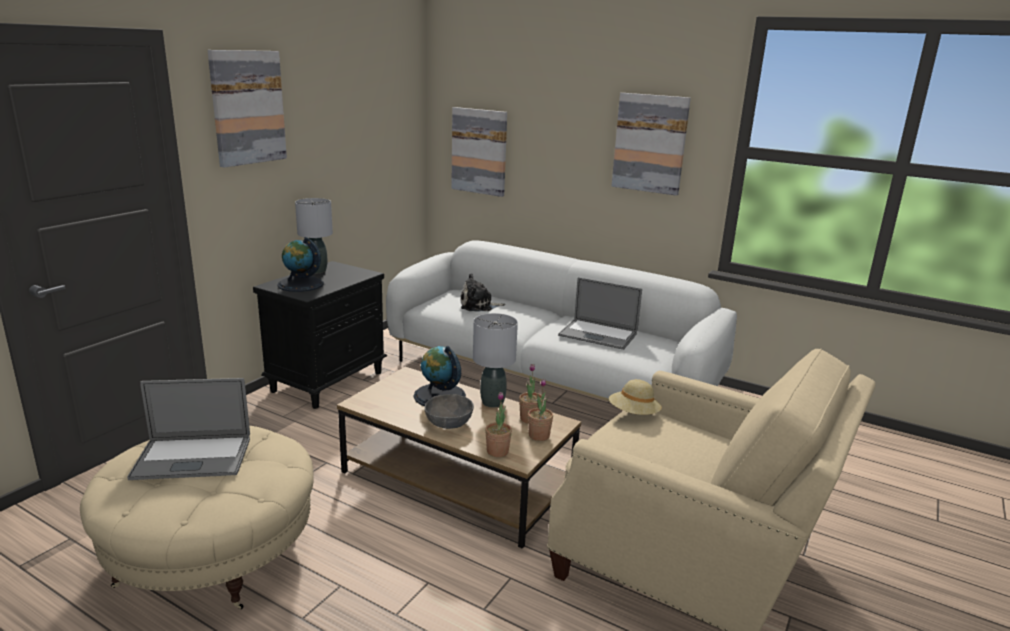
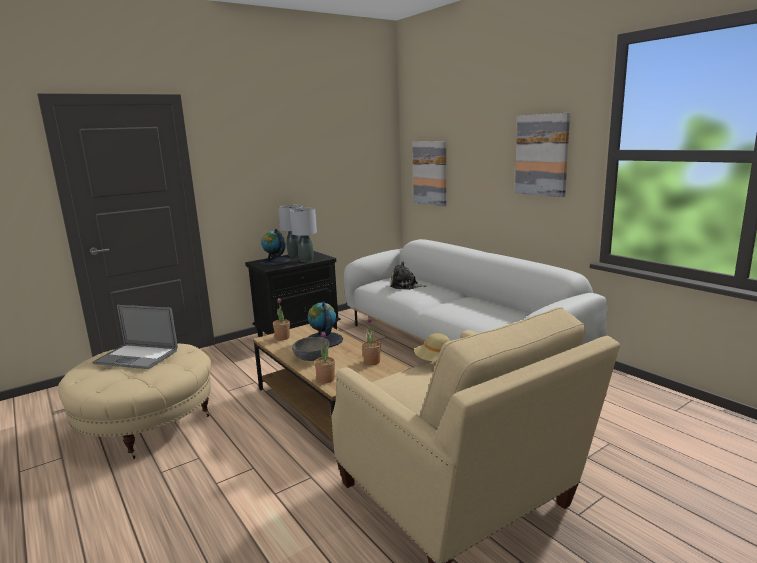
camera: 25 degrees right, 5 degrees down
(247, 107) = (243, 143): picture -> none
(493, 402) = (356, 348): grey table lamp -> grey table lamp (306, 260)
(539, 436) = (367, 373): potted plant -> potted plant (282, 338)
(598, 334) = (479, 310): laptop -> none

